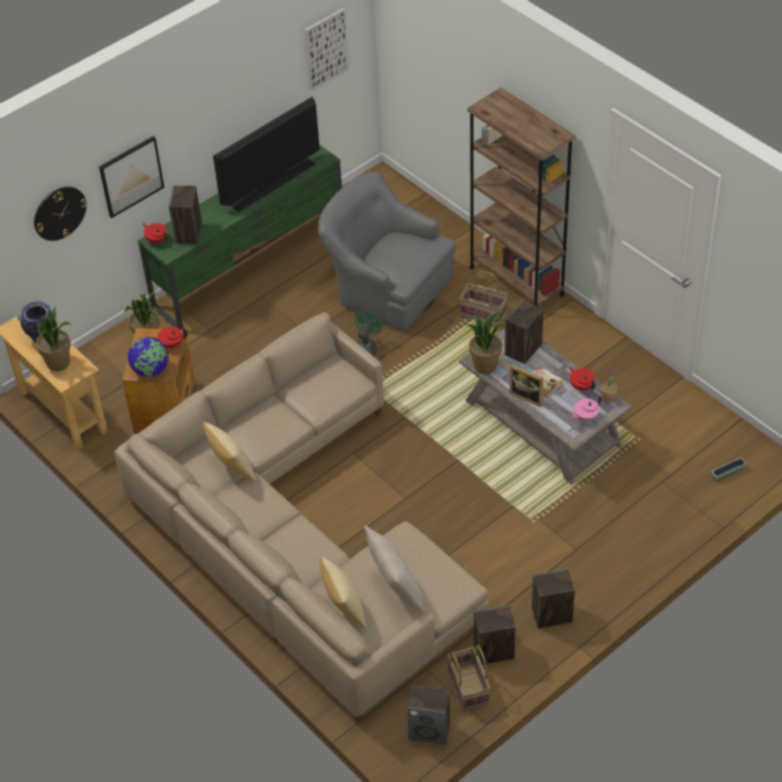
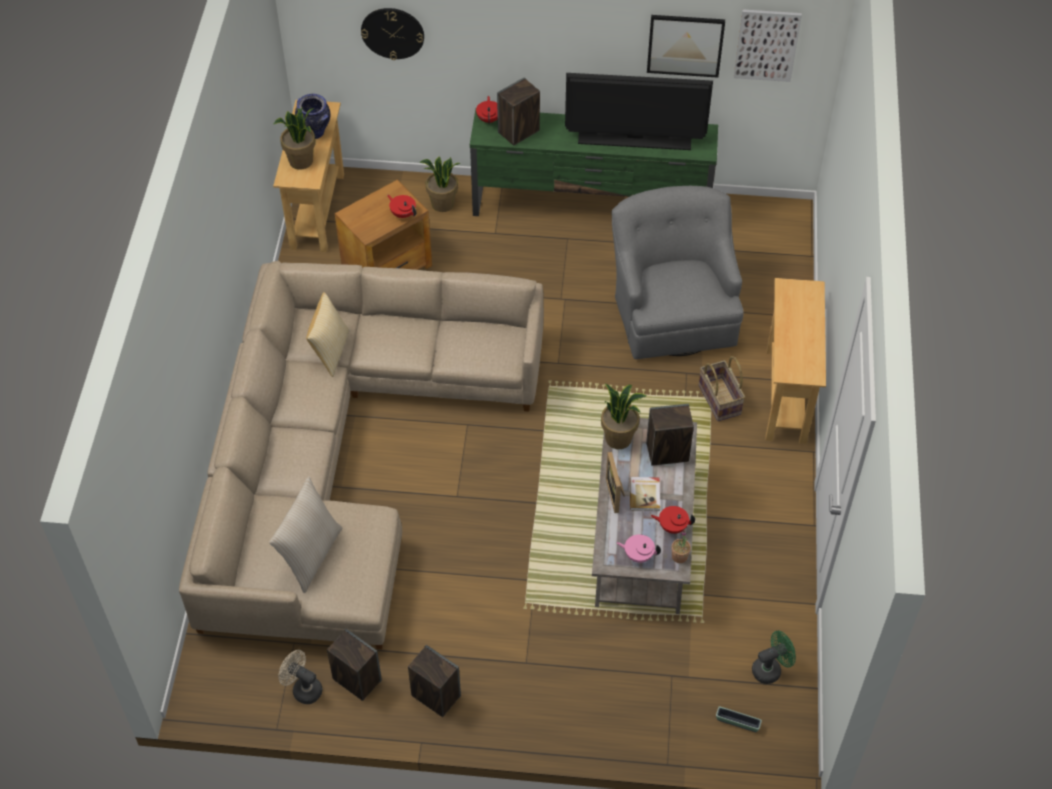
camera: 45 degrees right, 5 degrees up
(131, 176) = (484, 43): picture -> picture (685, 45)
(151, 370) = (362, 222): globe -> none
(344, 609) = (257, 533): pillow -> none
(367, 347) = (591, 348): green fan -> green fan (770, 669)
(430, 730) = (234, 692): speaker -> none
(469, 687) = (303, 689): basket -> beige fan
(516, 281) = (786, 395): brown bookcase -> beige console table
(581, 386) = (672, 526): red teapot -> red teapot turned 90 degrees counterclockwise

